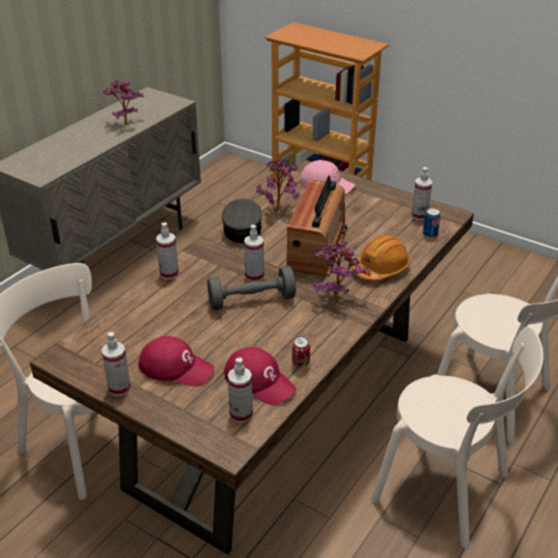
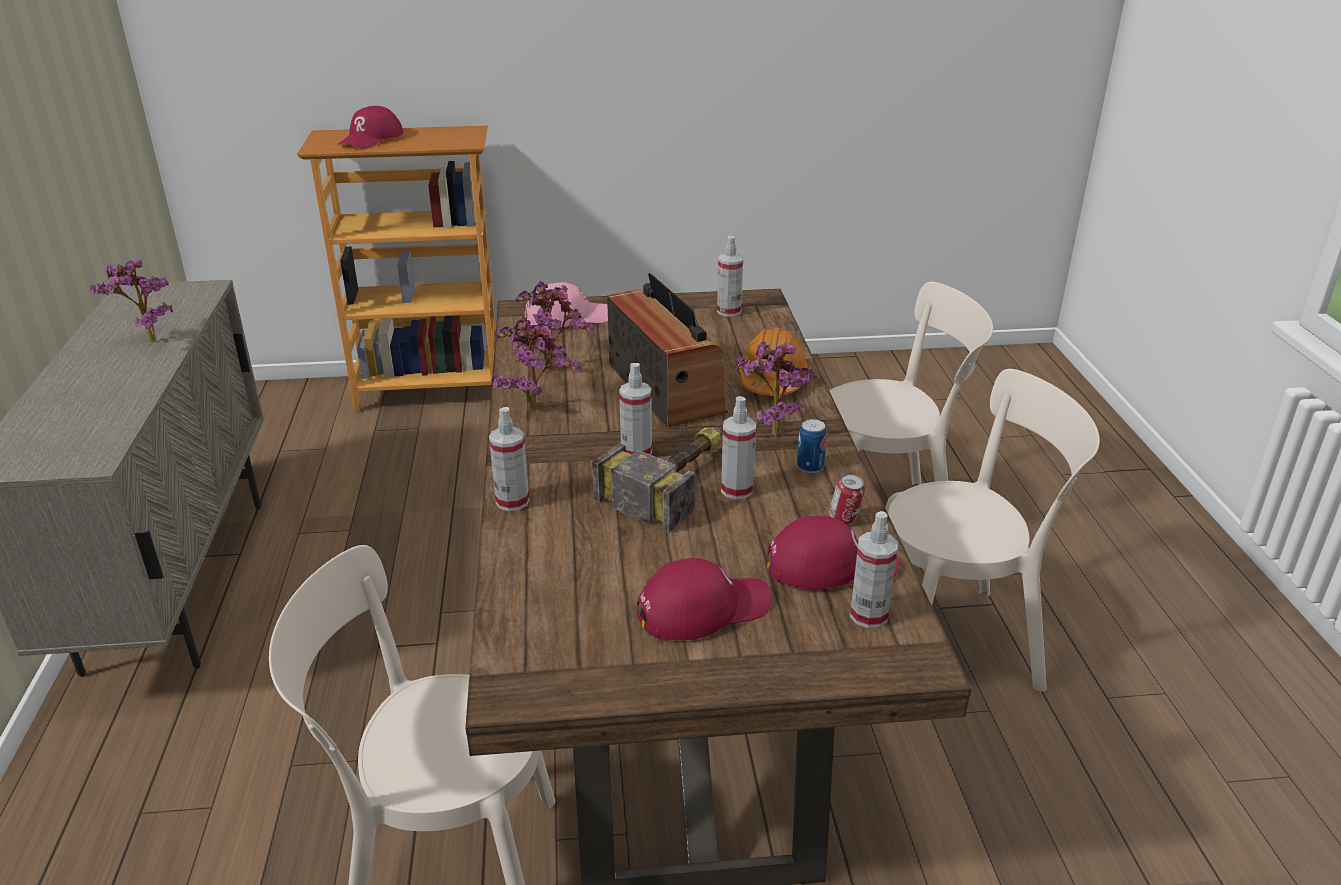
camera: 40 degrees left, 5 degrees down
(119, 388) = (665, 679): spray bottle -> spray bottle (737, 490)
(242, 229) = (535, 406): grey cap -> potted plant
(251, 300) = (676, 481): grey dumbbell -> hammer
(313, 36) = (371, 139): none -> red cap
(430, 234) = (769, 325): can -> can (810, 467)

